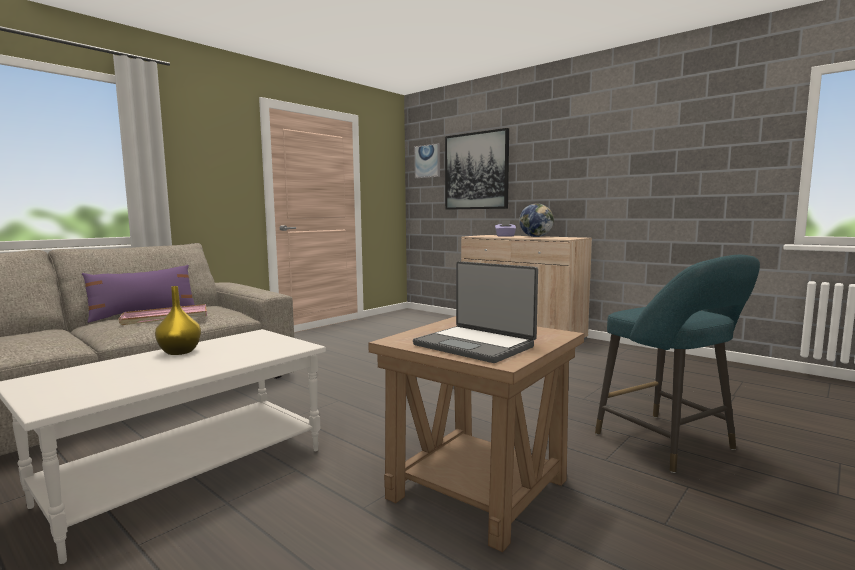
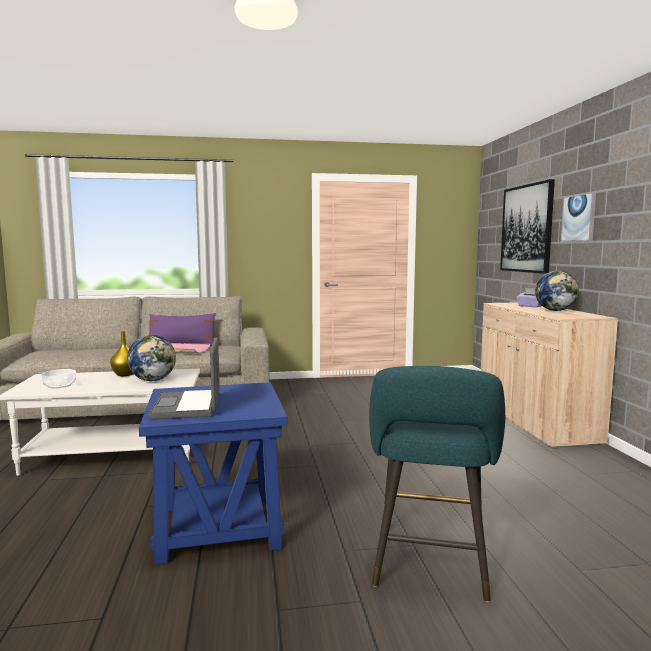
camera: 40 degrees right, 0 degrees up
(109, 384) = (59, 385): none -> bowl
(246, 349) = (153, 380): none -> globe
(427, 161) = (492, 216): picture -> picture (579, 218)
(479, 490) = (217, 527): brown side table -> blue side table

